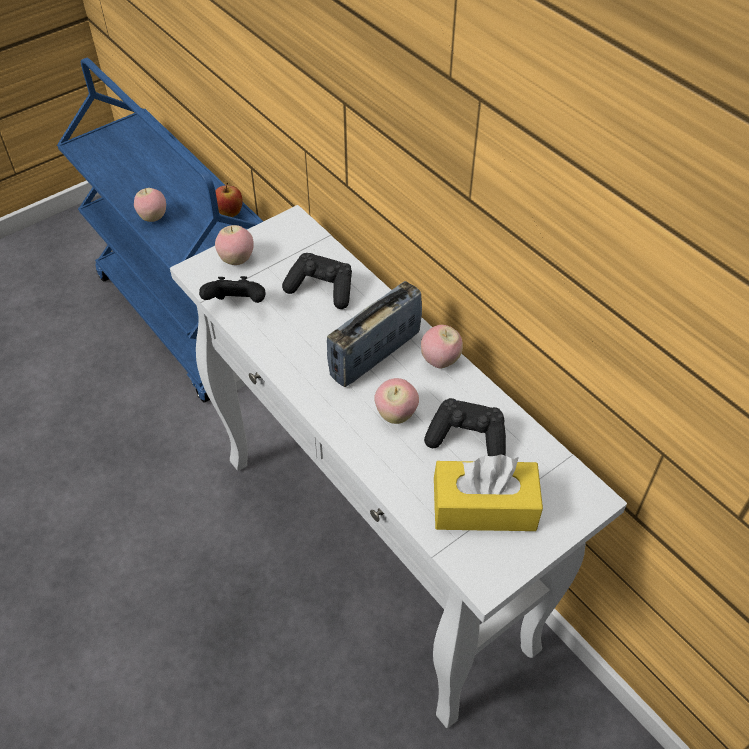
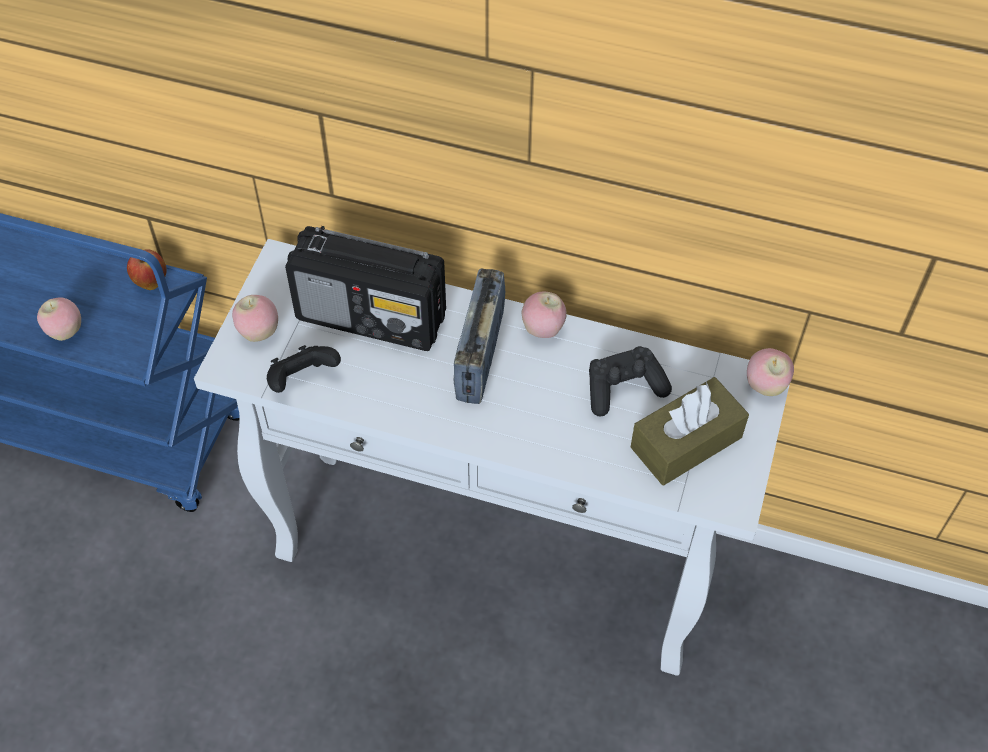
camera: 35 degrees left, 5 degrees up
(321, 289) = (372, 317): black game controller -> radio
(396, 415) = (546, 403): apple -> apple (765, 386)
(484, 507) = (686, 442): yellow tissue box -> brown tissue box

